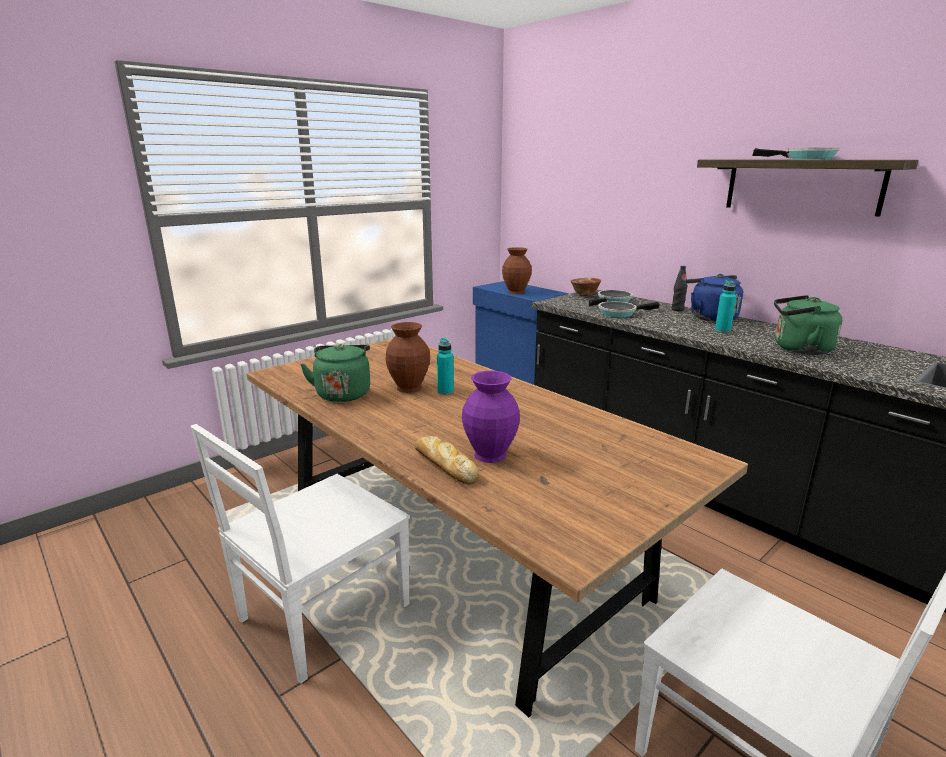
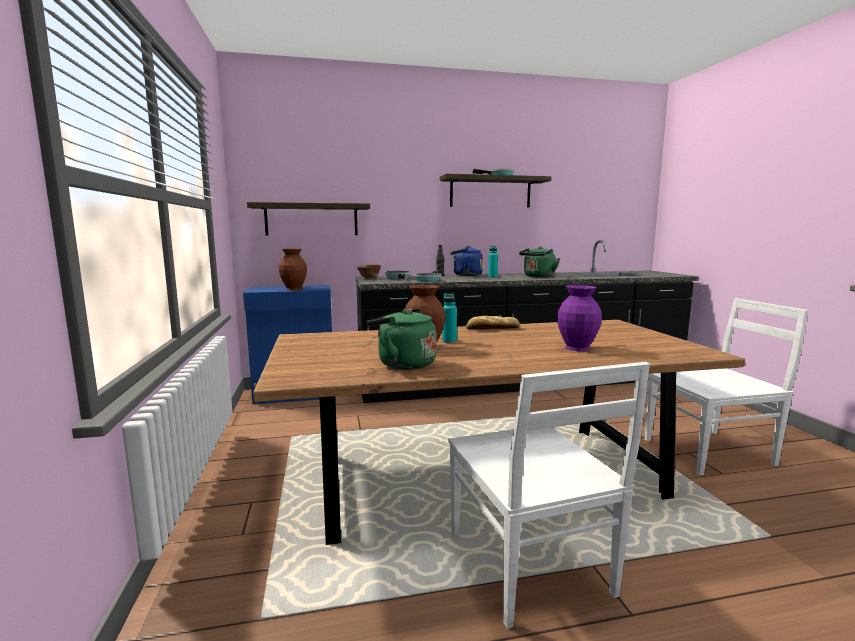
camera: 60 degrees left, 10 degrees down
(444, 465) = (586, 358): bread -> bread (491, 328)
(562, 214) = (311, 219): none -> shelf

